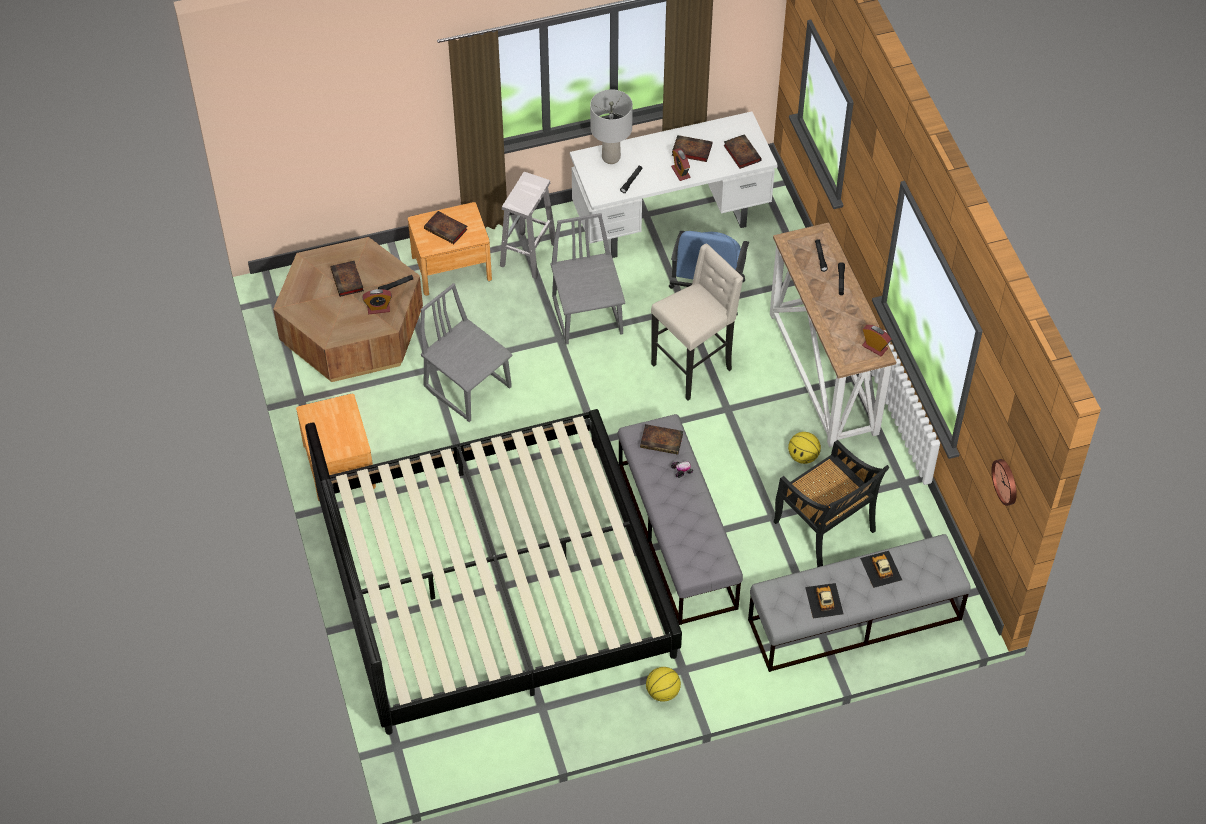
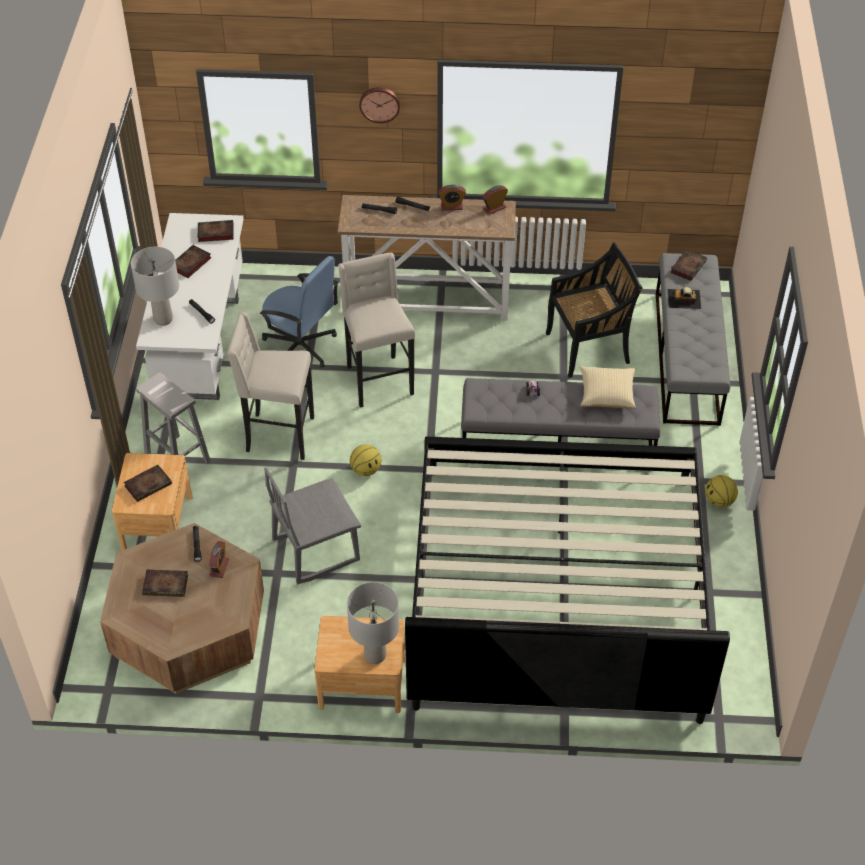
camera: 70 degrees left, 5 degrees down
(325, 443) = (375, 655): none -> grey table lamp
(588, 315) = (278, 435): grey chair -> beige stool
(662, 441) = (493, 395): book -> book (688, 266)
(680, 172) = (212, 278): alarm clock -> alarm clock (451, 206)
(706, 533) = (606, 394): none -> pillow
(803, 457) = (509, 339): basketball -> basketball (366, 470)
(824, 600) = (704, 341): toy car -> none
(1006, 481) = (706, 149): wall clock -> wall clock (379, 103)

